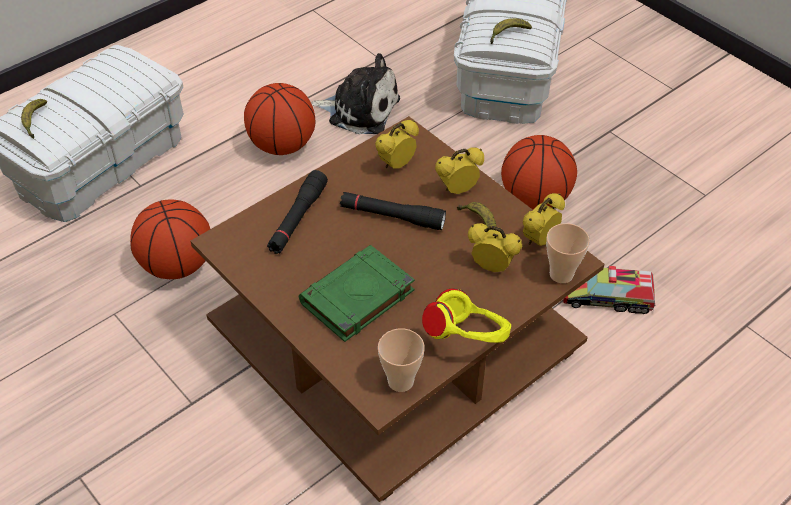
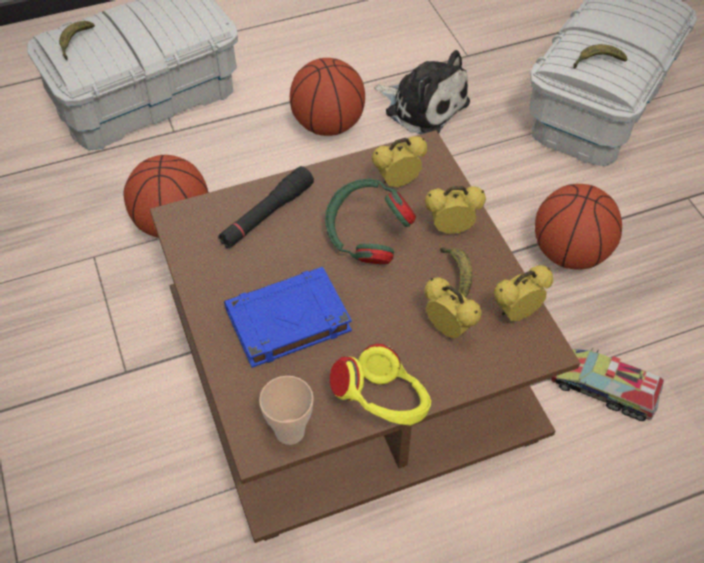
camera: 20 degrees right, 5 degrees up
(357, 298) = (287, 322): green book -> blue book
(392, 216) = (366, 239): black flashlight -> green headphones
(561, 274) = (523, 361): cup -> none

